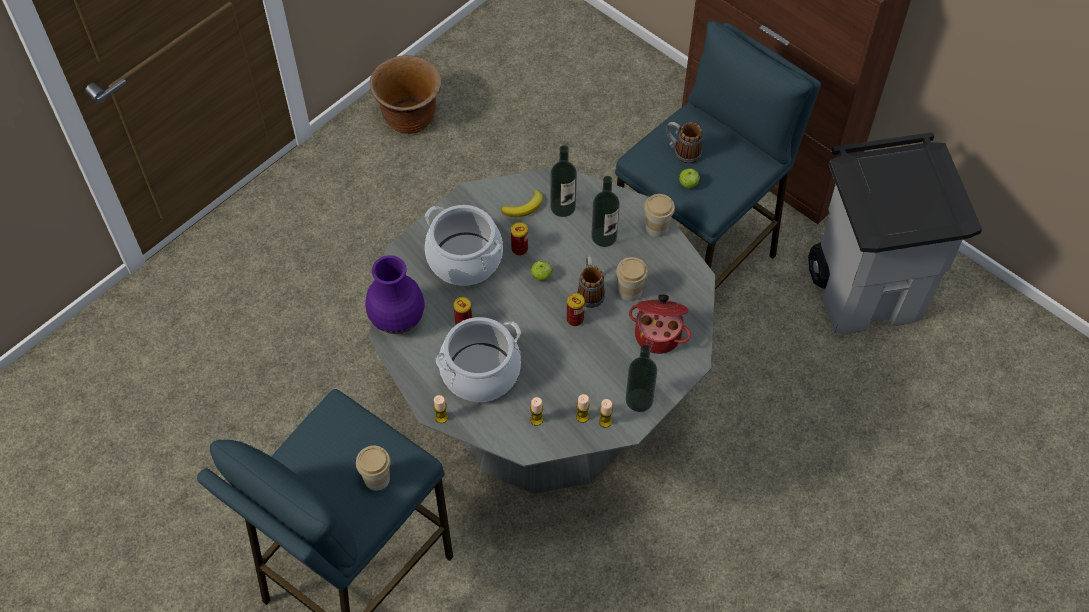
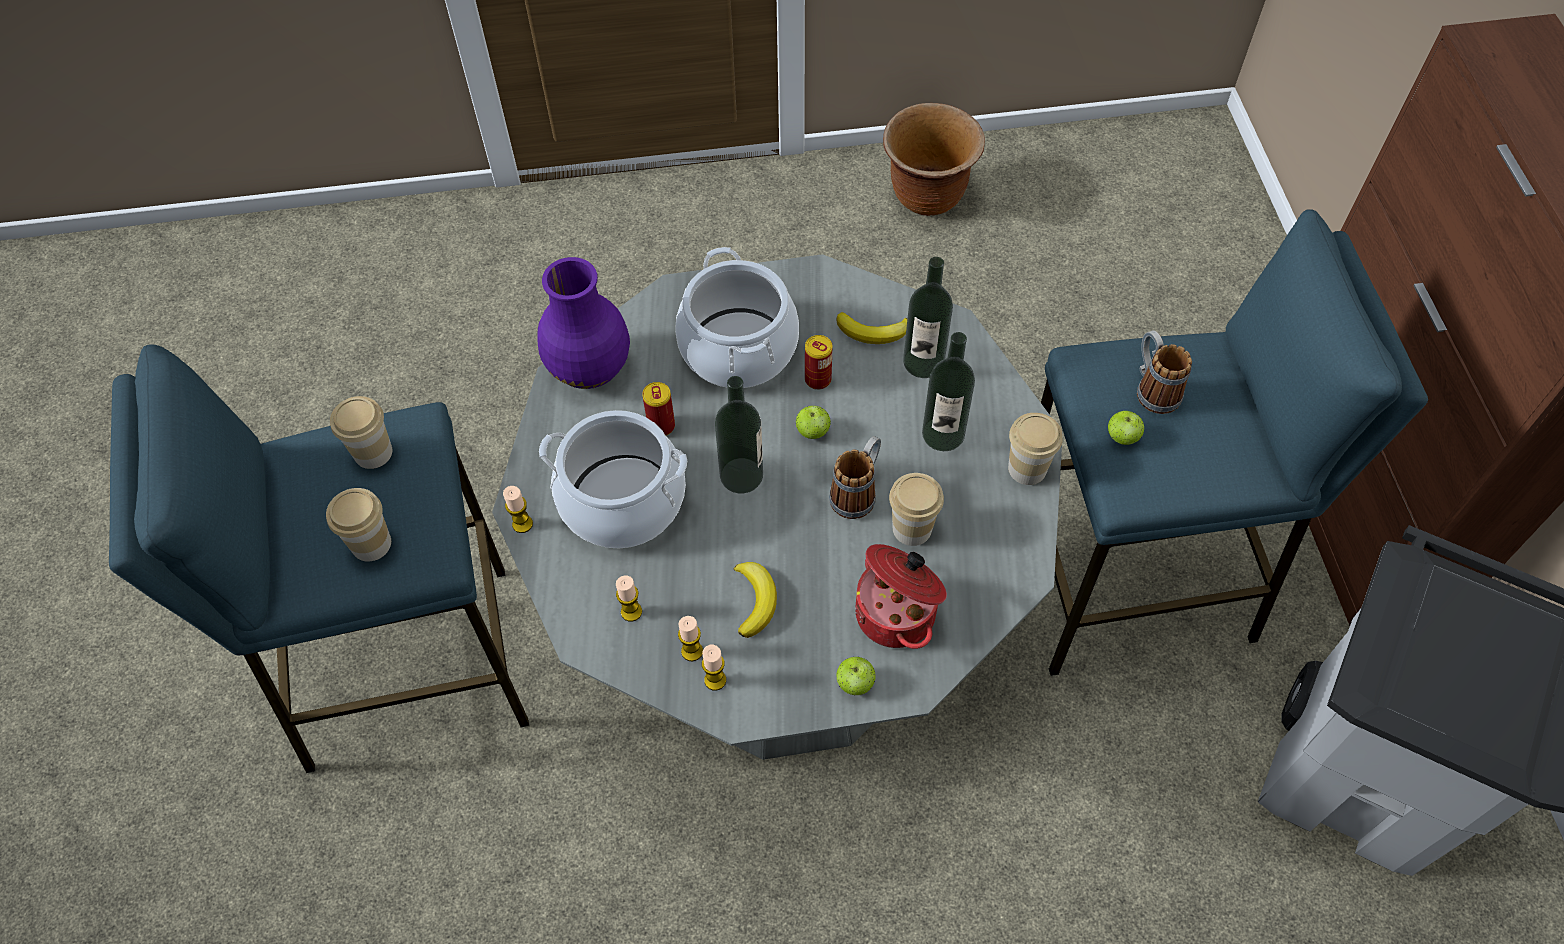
camera: 40 degrees right, 0 degrees up
(329, 436) = (373, 452): none -> cup
(575, 319) = (804, 516): can -> none
(589, 373) = (755, 600): none -> banana
(639, 400) = (787, 684): bottle -> bottle (741, 475)
(668, 378) = (855, 684): none -> apple

